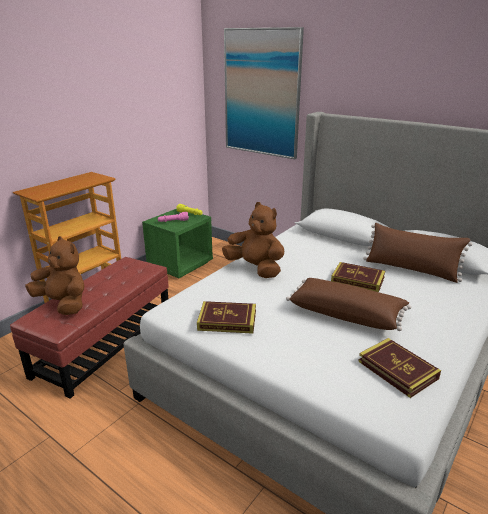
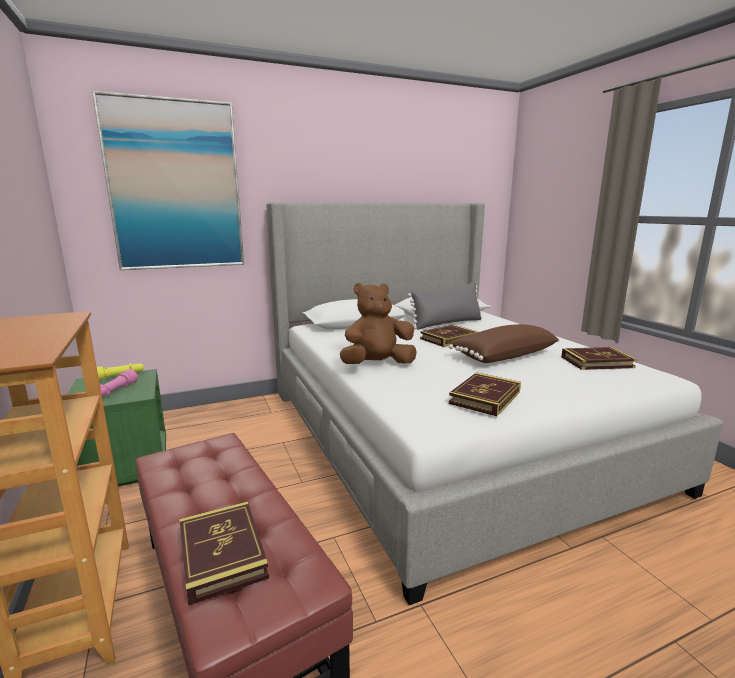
camera: 60 degrees left, 10 degrees down
(64, 304) = (222, 554): brown plush toy -> book
(411, 269) = (447, 323): brown pillow -> grey pillow

